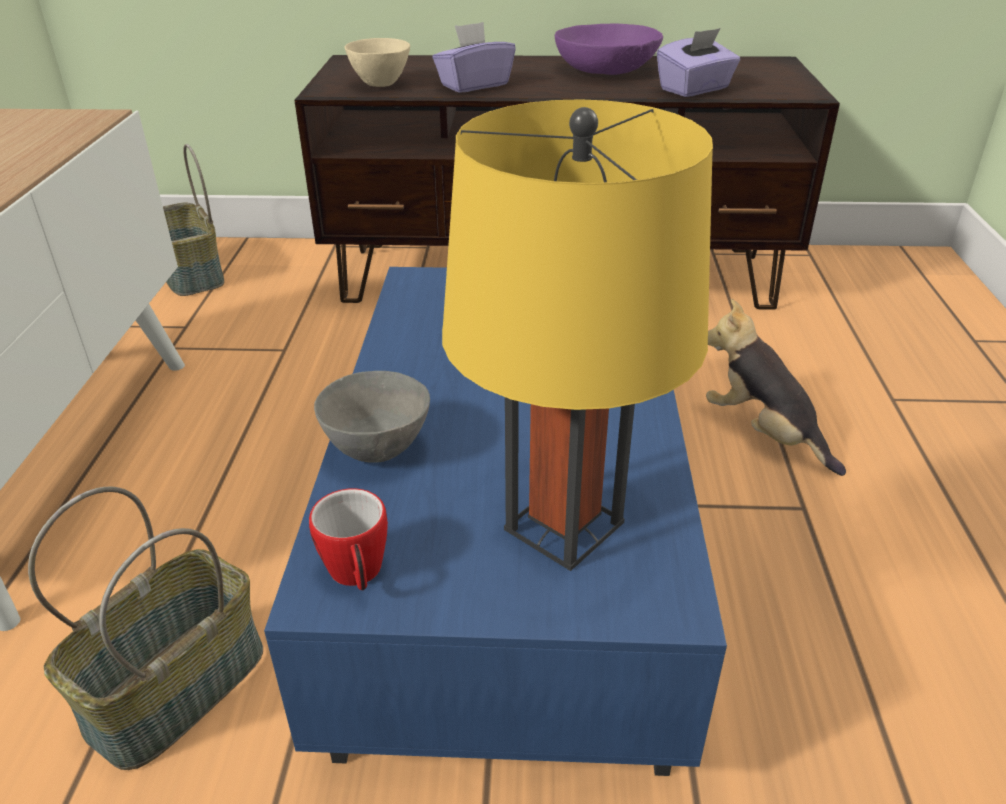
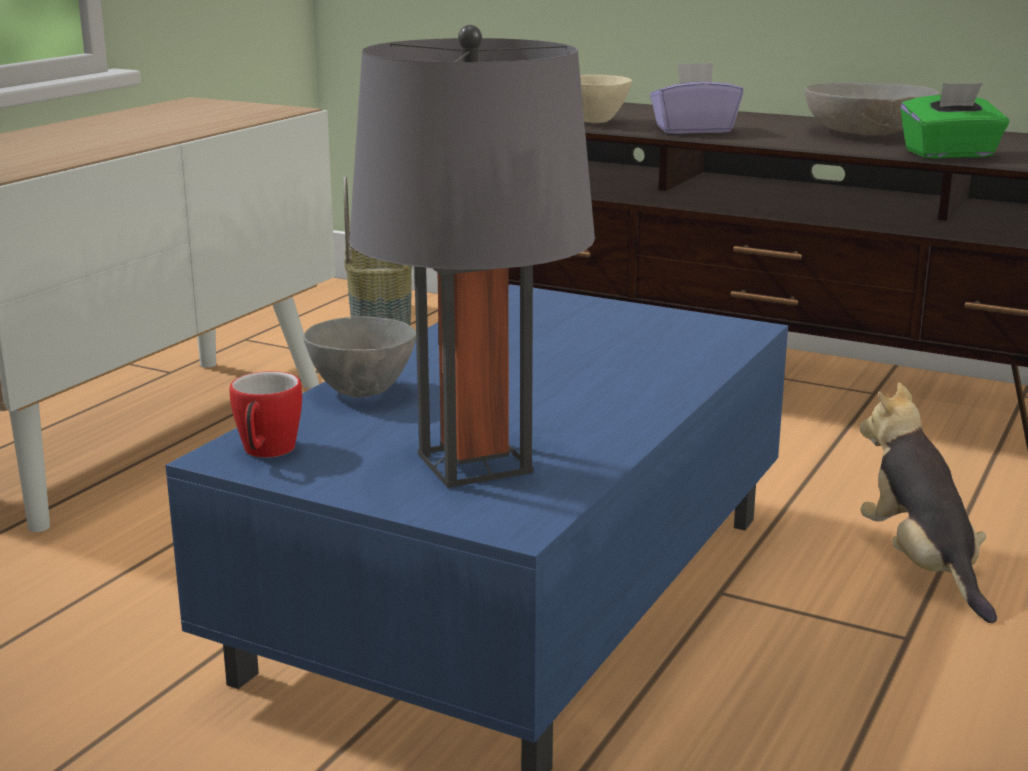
camera: 25 degrees right, 15 degrees down
(177, 687) = (138, 602): basket -> none
(564, 526) = (474, 464): yellow table lamp -> grey table lamp
(607, 70) = (868, 132): purple bowl -> grey bowl
(695, 89) = (950, 154): purple tissue box -> green tissue box

